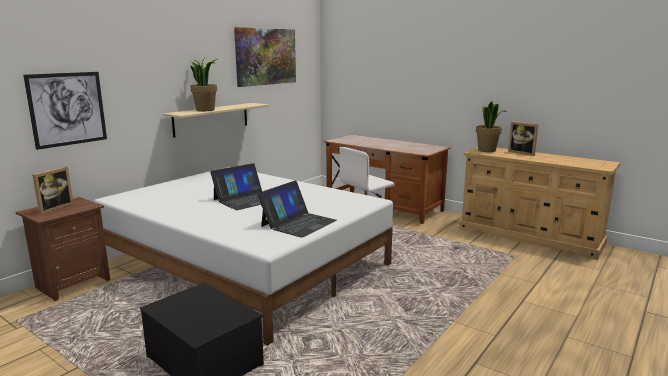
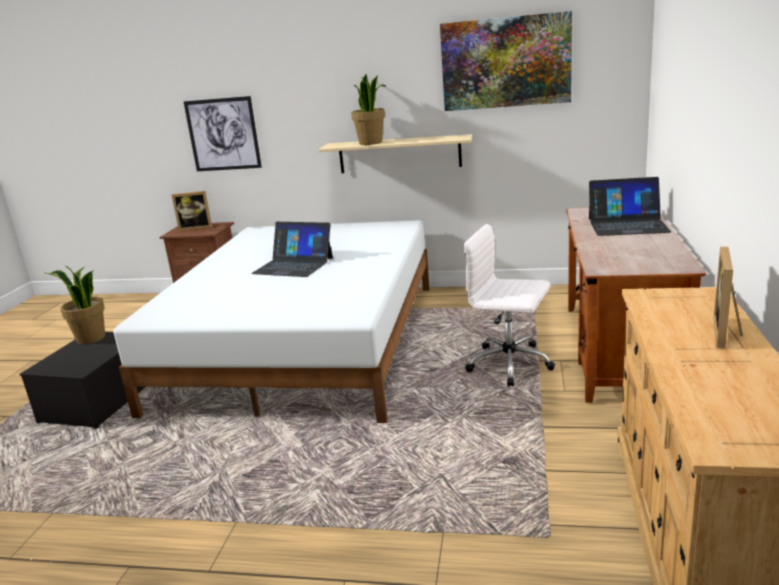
camera: 65 degrees right, 5 degrees up
(298, 223) = (227, 308): laptop -> laptop (627, 225)
(487, 150) = (680, 301): potted plant -> potted plant (90, 338)

